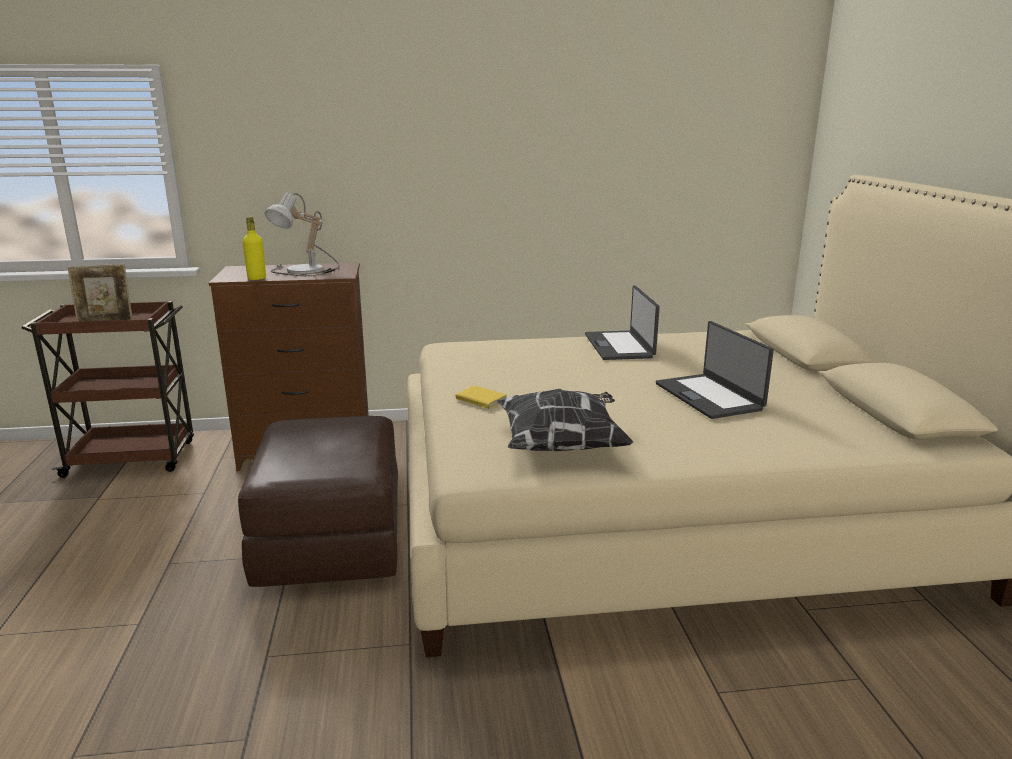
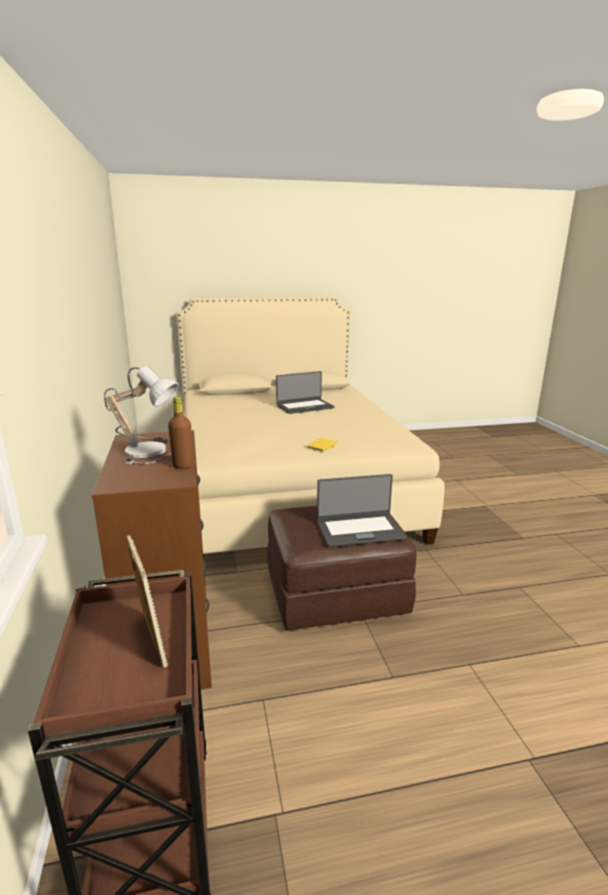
camera: 95 degrees left, 0 degrees up
(256, 278) = (183, 465): yellow bottle -> brown bottle
(562, 445) = (375, 431): pillow -> none
(620, 346) = (219, 418): laptop -> laptop (359, 530)

